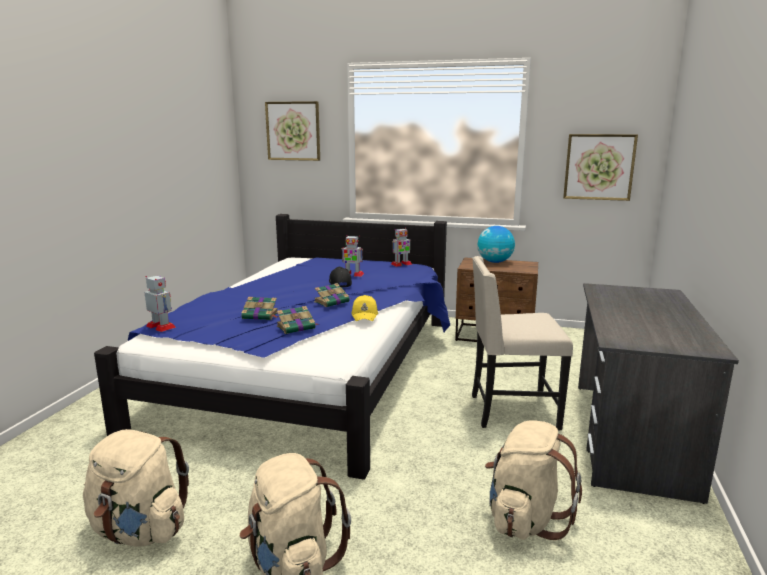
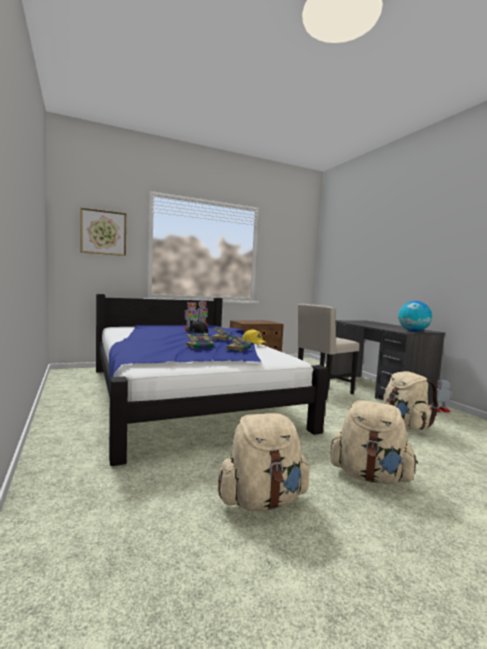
camera: 40 degrees left, 10 degrees down
(161, 327) = (145, 358): toy robot -> toy robot (439, 410)
(494, 262) = (251, 321): globe -> globe (413, 331)
(599, 167) = (290, 269): picture -> none

